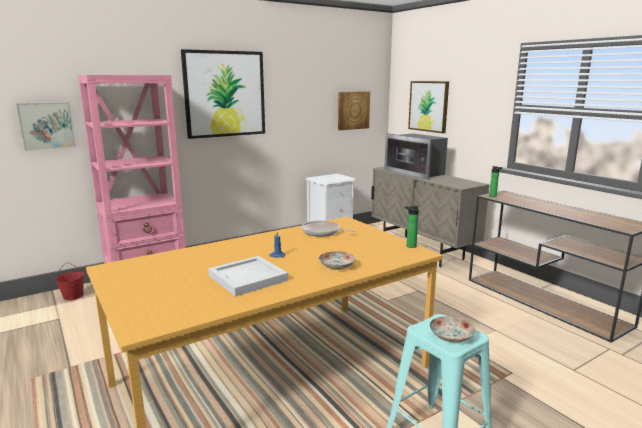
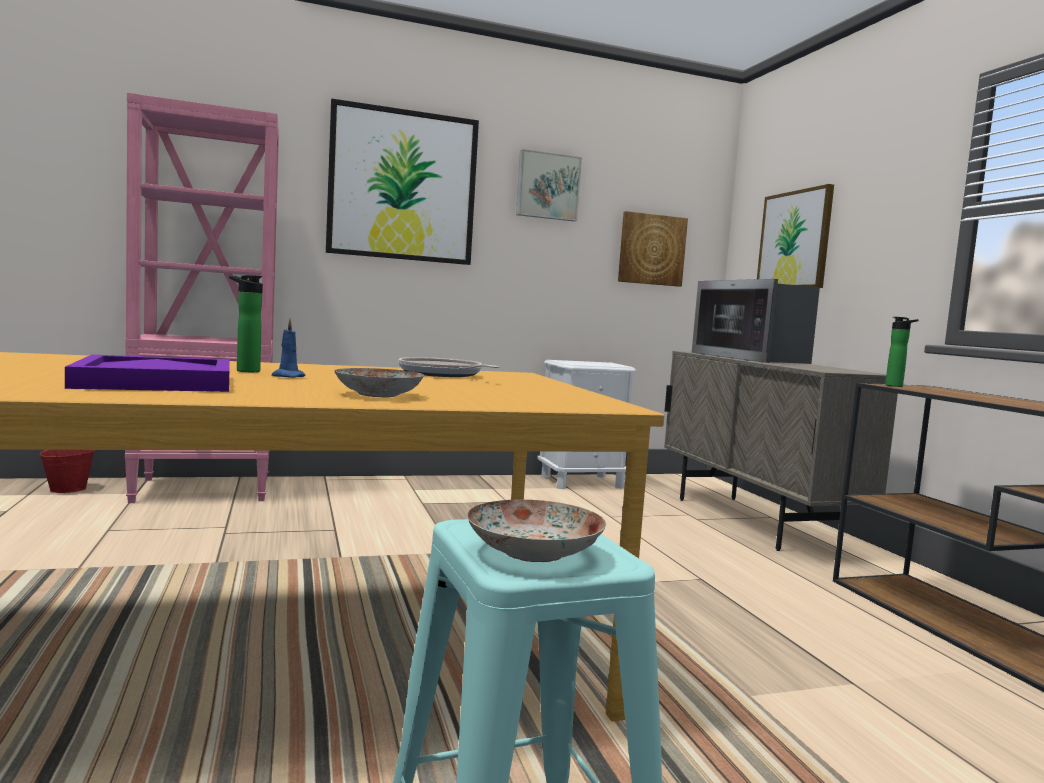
camera: 15 degrees right, 10 degrees down
(46, 125) = (86, 195): picture -> picture (547, 186)
(249, 278) = (159, 382): white tray -> purple tray
(409, 246) = (600, 400): bottle -> bottle (245, 371)

